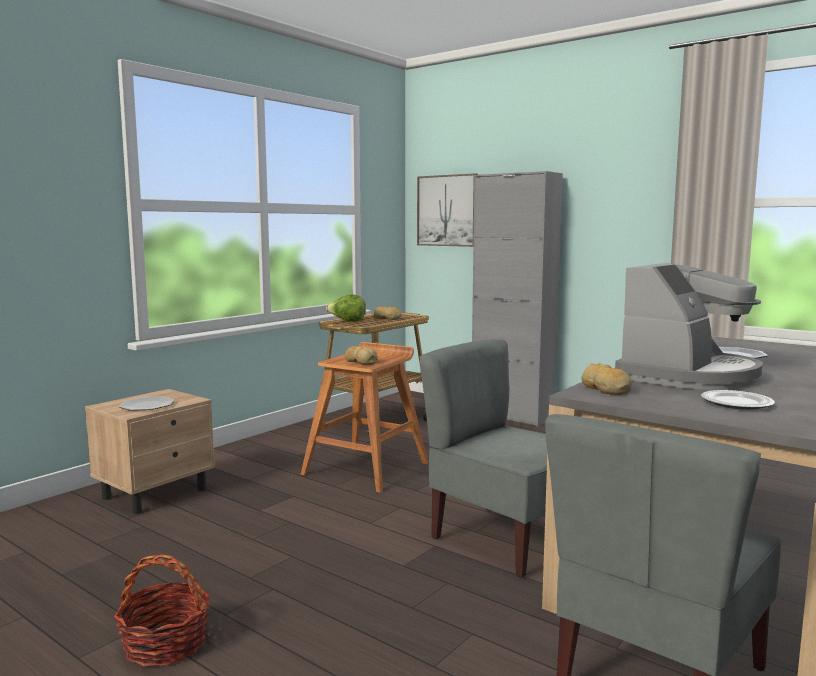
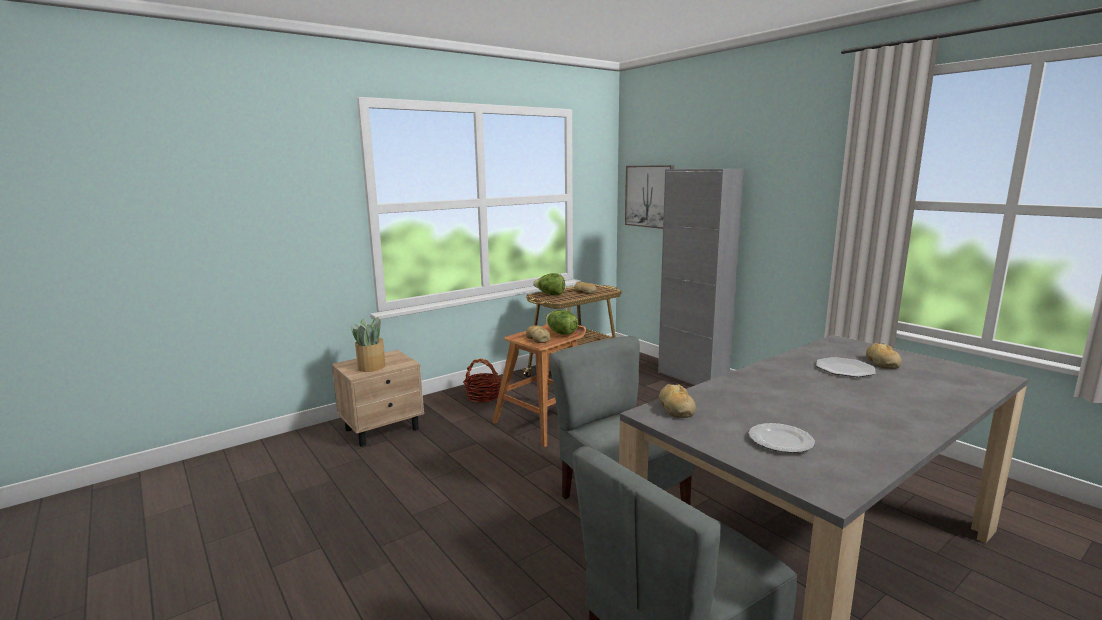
camera: 15 degrees right, 5 degrees up
(147, 405) = (372, 366): plate -> potted plant
(166, 644) = (330, 565): basket -> basket (483, 396)
(385, 355) = (561, 333): none -> lettuce
(688, 376) = (771, 396): coffee machine -> none
(763, 350) = (882, 362): none -> bread

